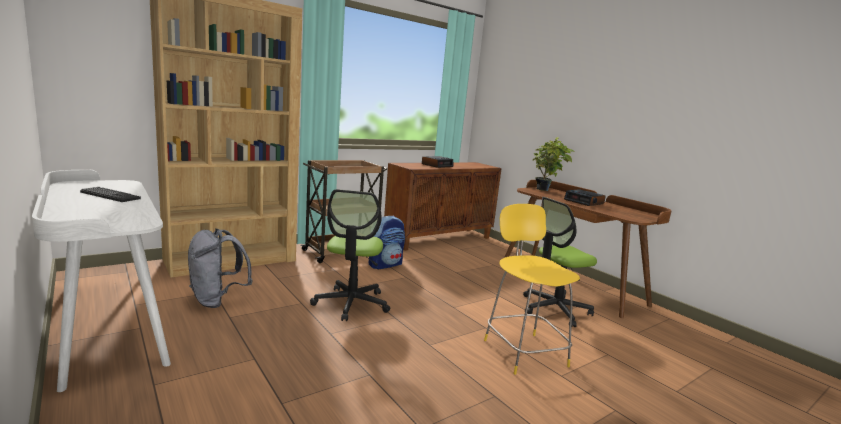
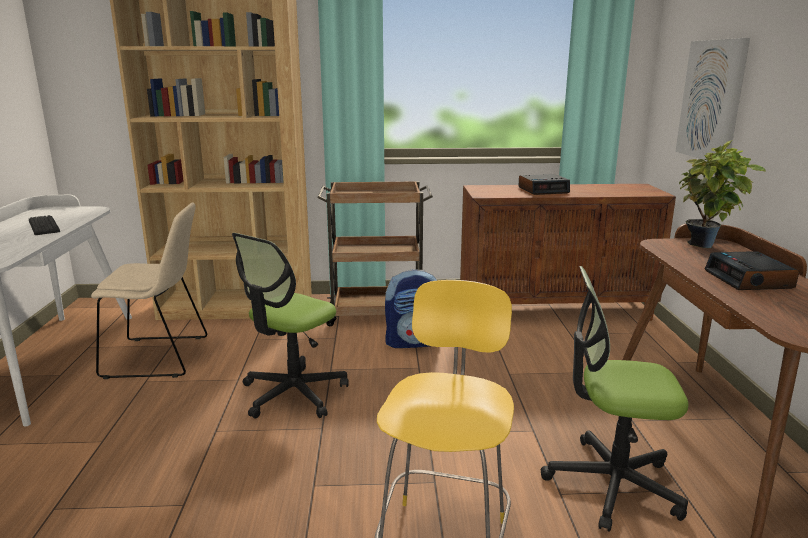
camera: 35 degrees right, 5 degrees up
(217, 300) = (160, 357): grey backpack -> beige chair
(523, 117) = (712, 100): none -> picture

